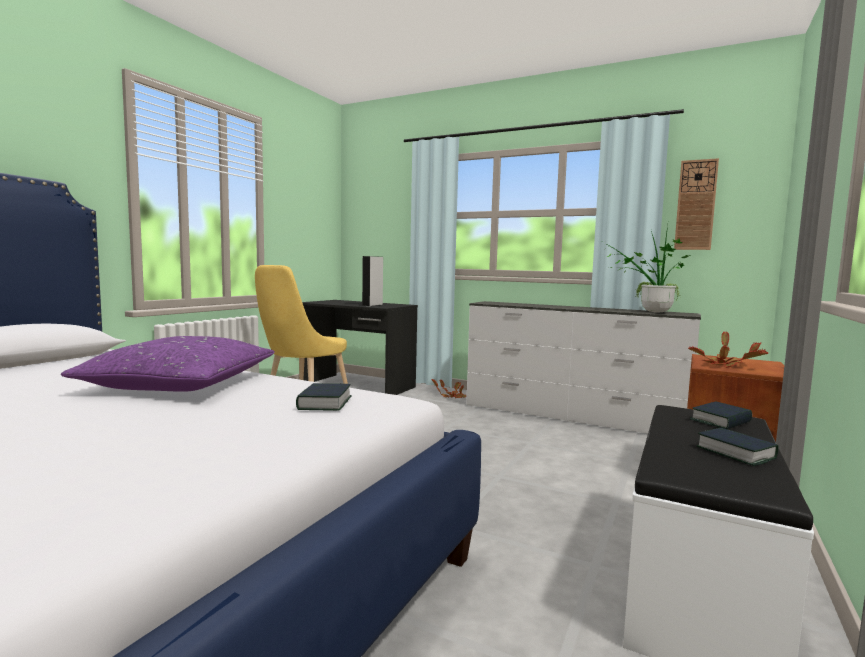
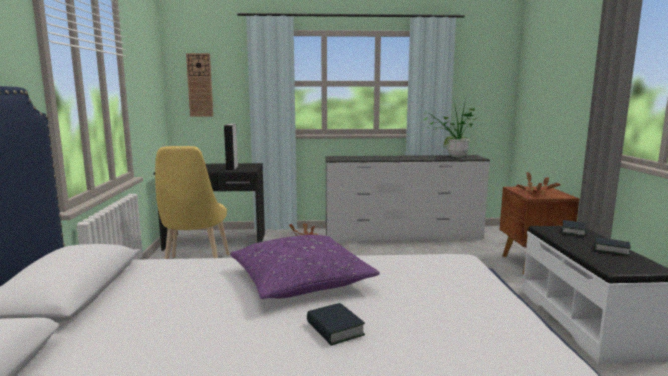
camera: 30 degrees left, 5 degrees up
(324, 403) = (436, 271): book -> book (335, 329)
(695, 205) = (468, 81): wall clock -> wall clock (200, 85)

